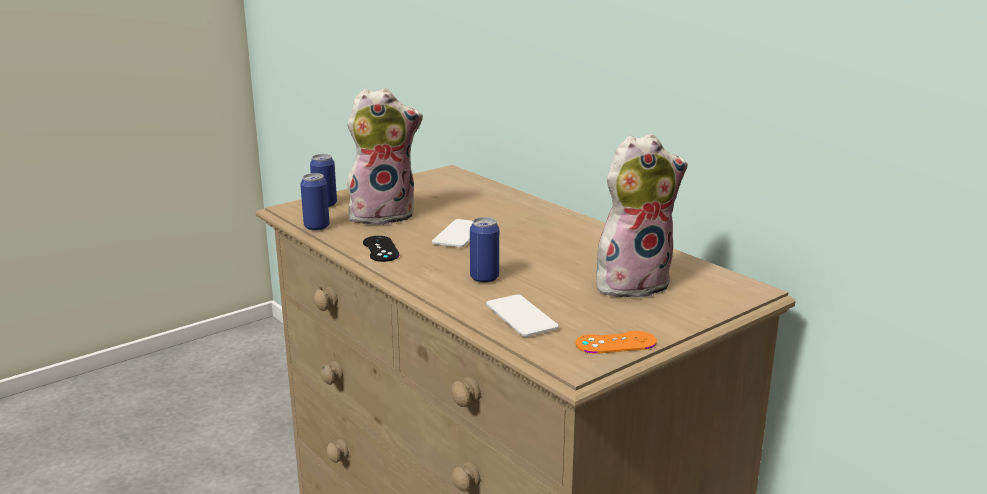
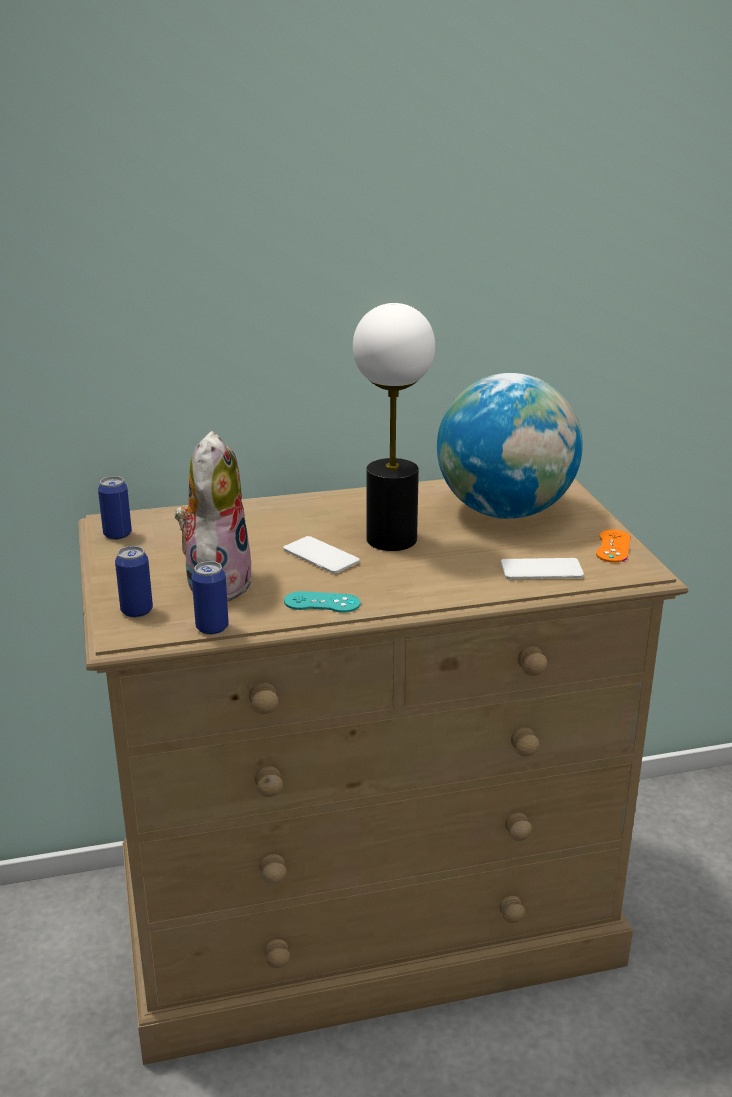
camera: 65 degrees left, 5 degrees up
(380, 249) = (322, 603): black game controller -> turquoise game controller
(484, 278) = (444, 567): can -> can (117, 534)
(517, 251) = (391, 539): none -> table lamp
(633, 283) = (505, 512): plush toy -> globe

